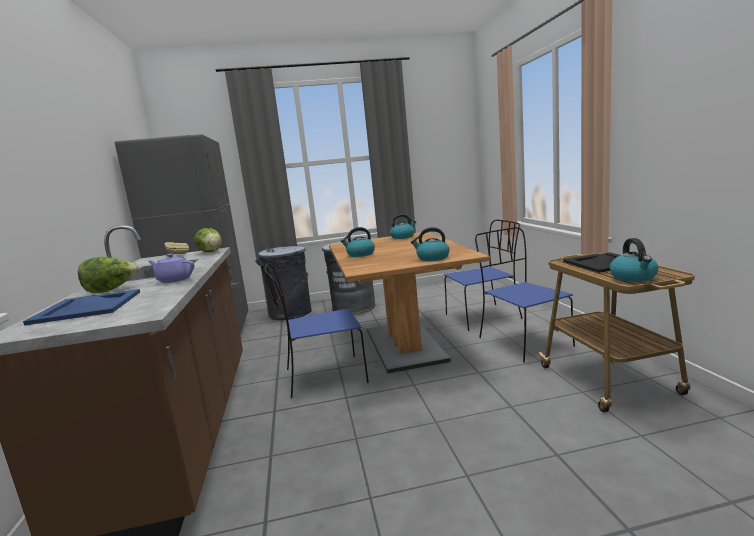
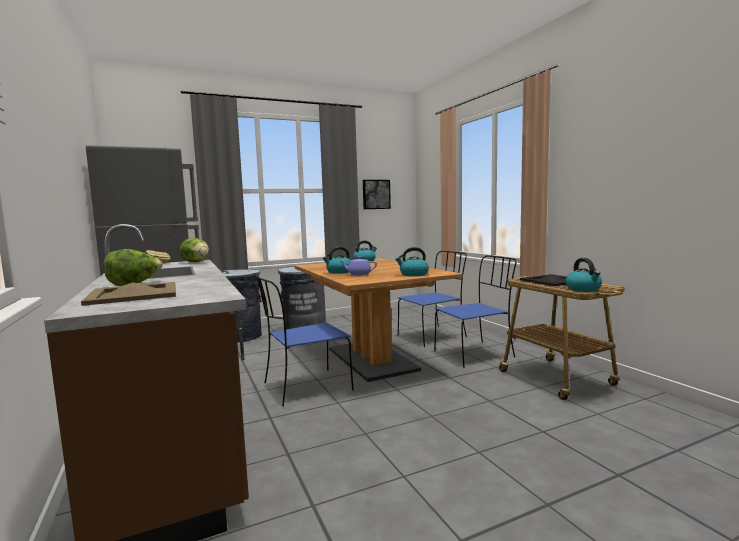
camera: 15 degrees left, 5 degrees down
(88, 307) = (134, 294): blue tray -> beige tray
(174, 280) = (197, 278): purple teapot -> purple teapot (358, 274)
(432, 156) = (376, 194): none -> picture
(522, 341) = (475, 354): blue chair -> blue chair turned 105 degrees clockwise

